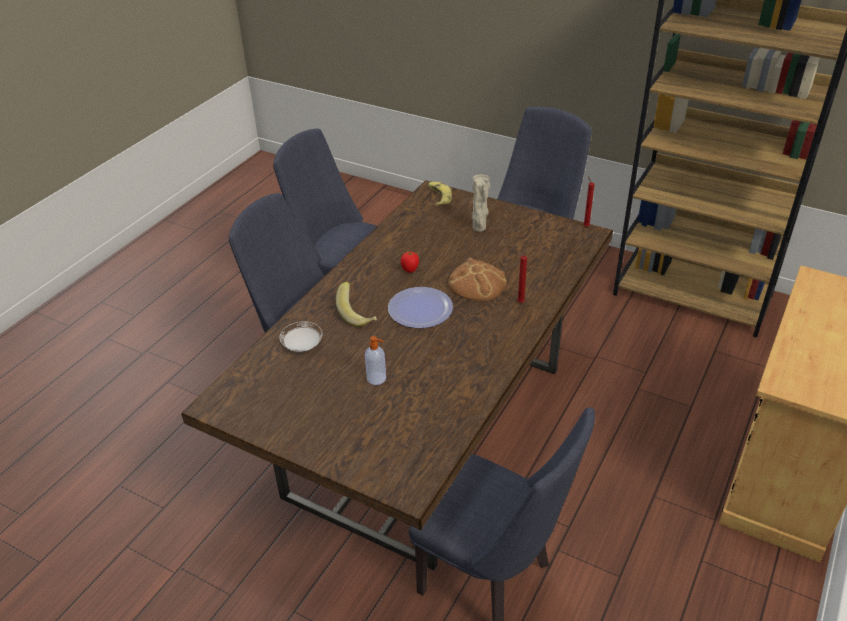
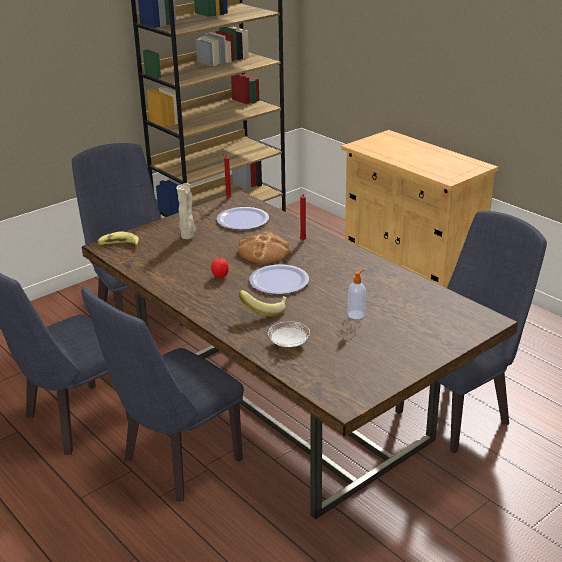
camera: 70 degrees left, 10 degrees down
(540, 250) = (242, 220): none -> plate

